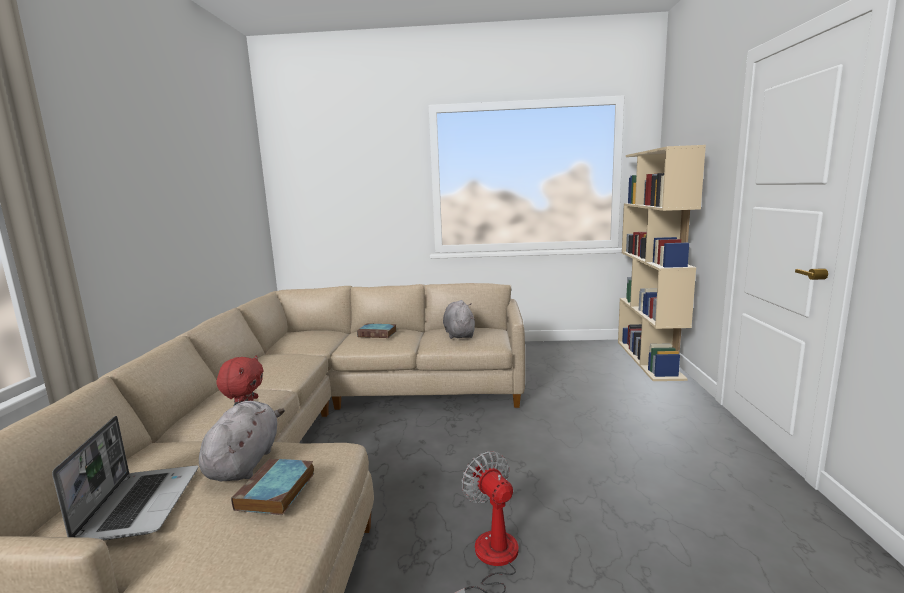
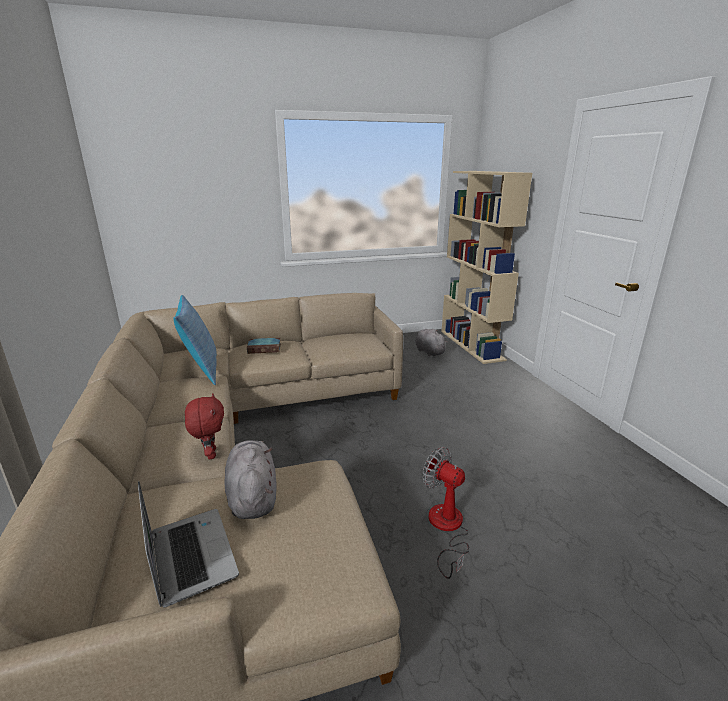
camera: 20 degrees left, 10 degrees up
(276, 492) = (308, 517): book -> none
(306, 348) = (201, 370): none -> pillow
(459, 334) = (340, 342): grey plush toy -> grey plush toy (428, 351)

